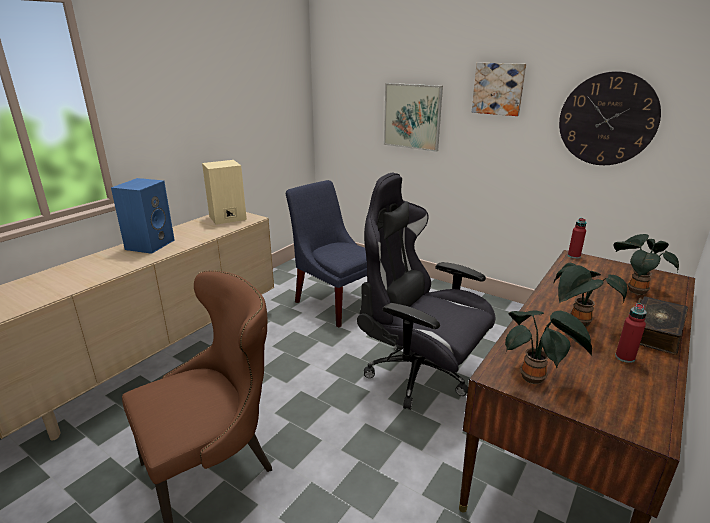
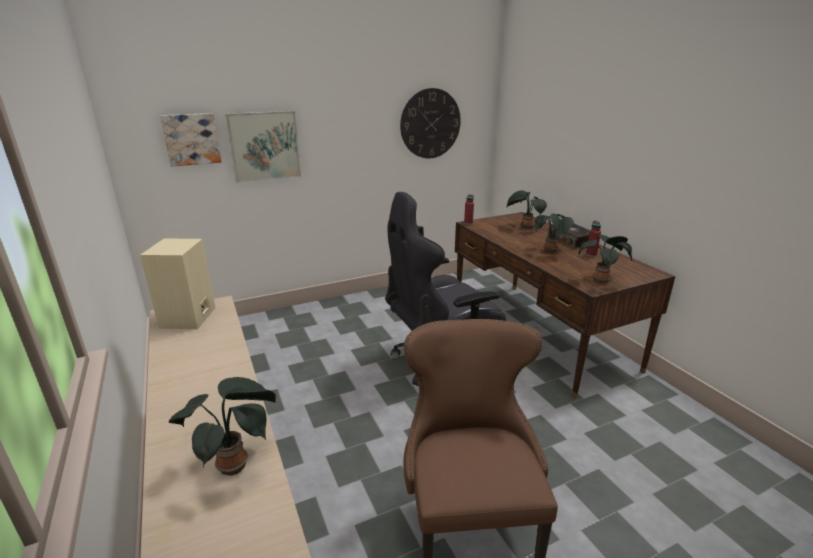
camera: 60 degrees left, 0 degrees up
(78, 279) = (236, 464): none -> potted plant
(150, 244) = (190, 386): blue speaker -> none
(336, 301) = (285, 361): blue chair -> none
(498, 89) = (348, 108): picture -> picture (191, 139)

